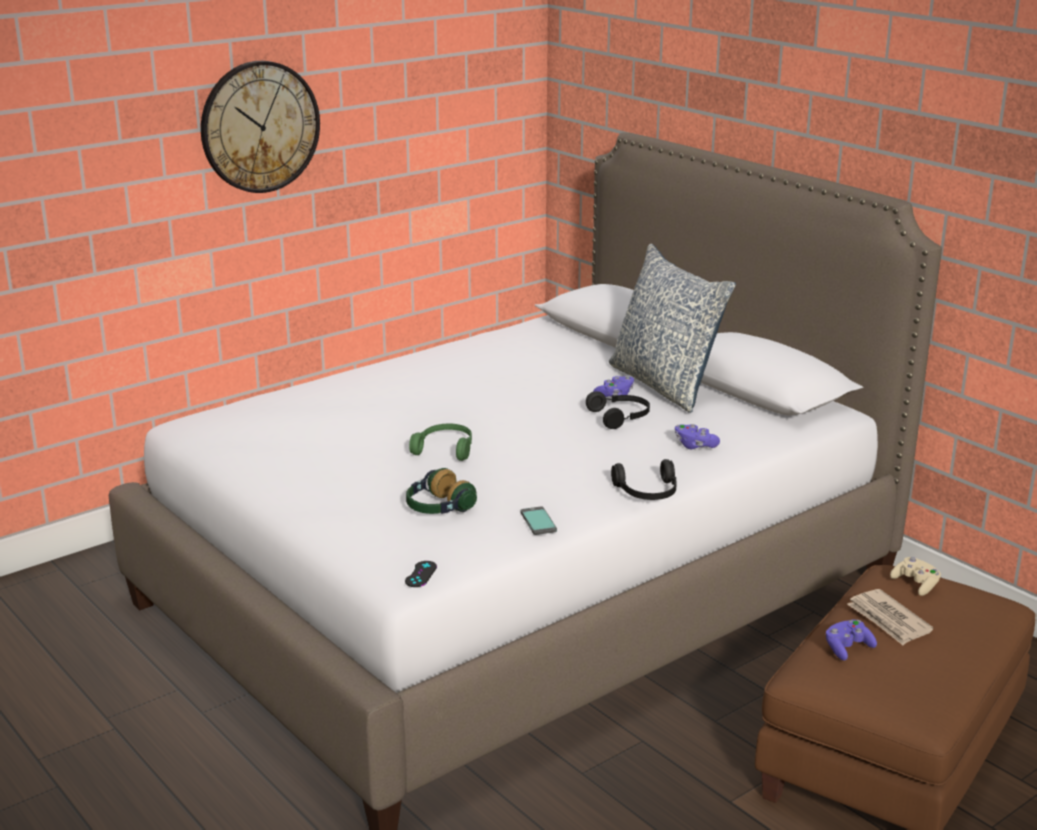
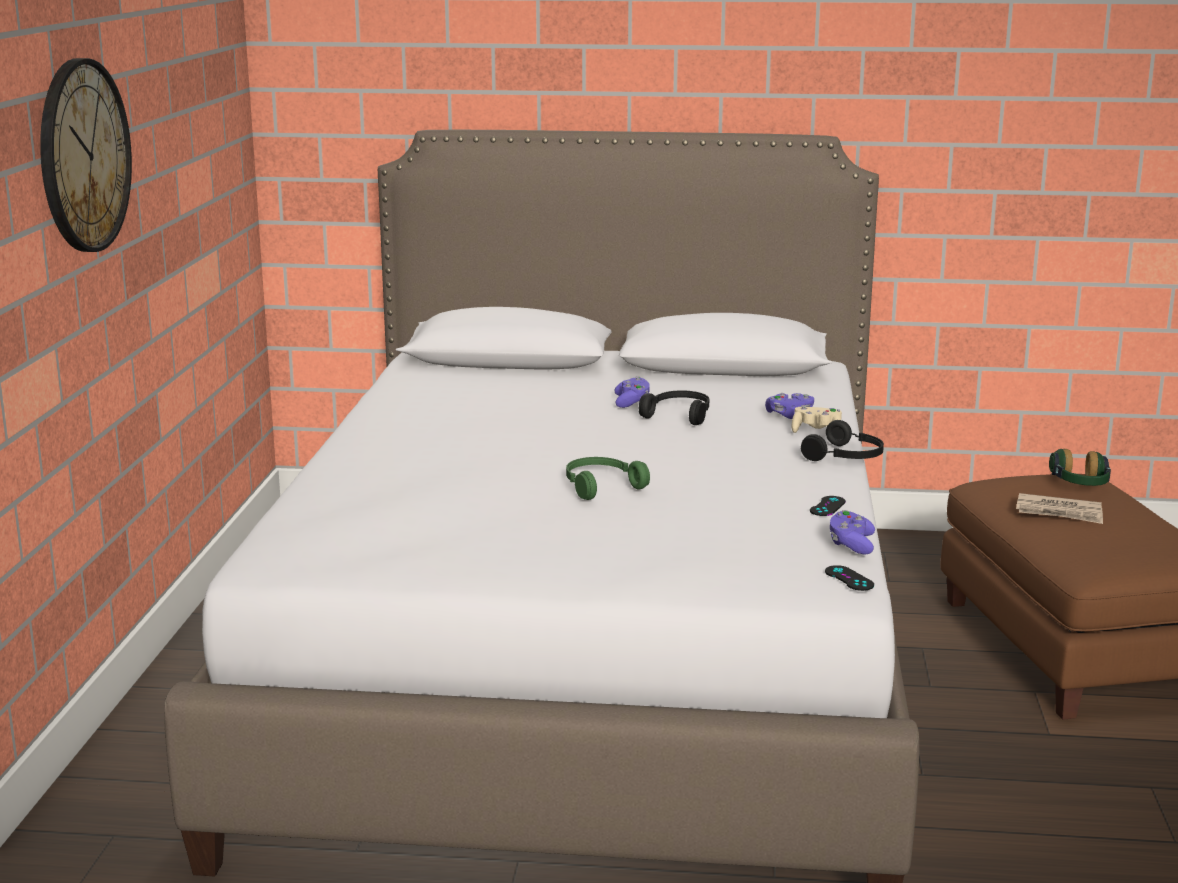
camera: 45 degrees left, 5 degrees down
(438, 509) = (725, 529): headphones -> headphones (1080, 485)
(538, 522) = (827, 506): phone -> black game controller
(665, 385) = (650, 383): pillow -> none
(847, 648) = (1079, 540): purple game controller -> purple game controller (851, 545)
(916, 584) = (1020, 485): beige game controller -> beige game controller (816, 431)

